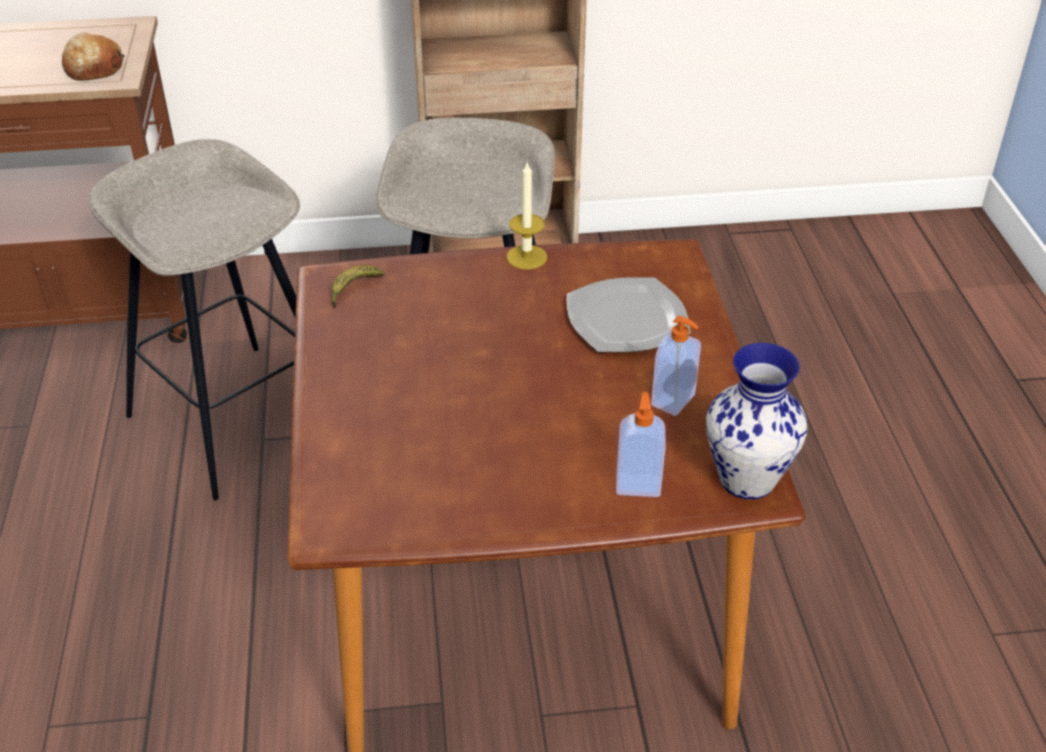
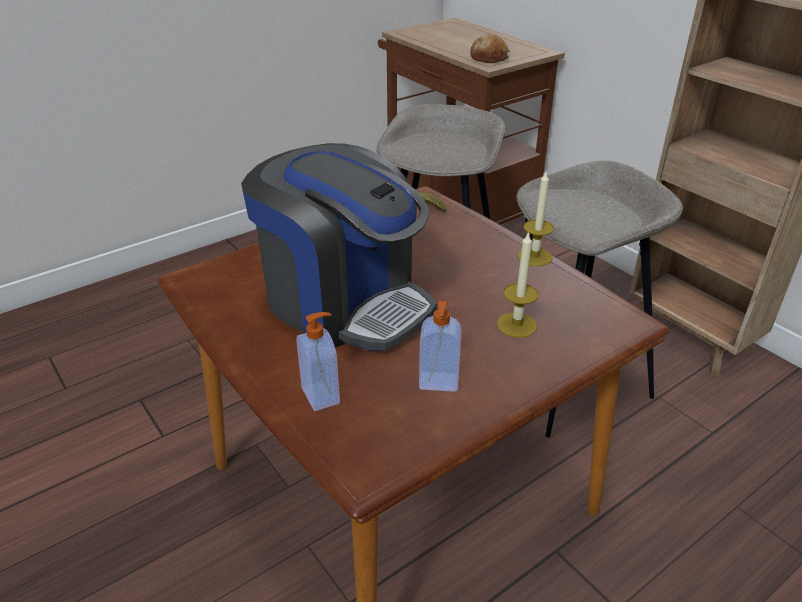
camera: 60 degrees right, 5 degrees down
(496, 416) = (345, 304): none -> coffee machine
(627, 318) = (516, 325): plate -> candle
(746, 480) = (372, 458): vase -> none

